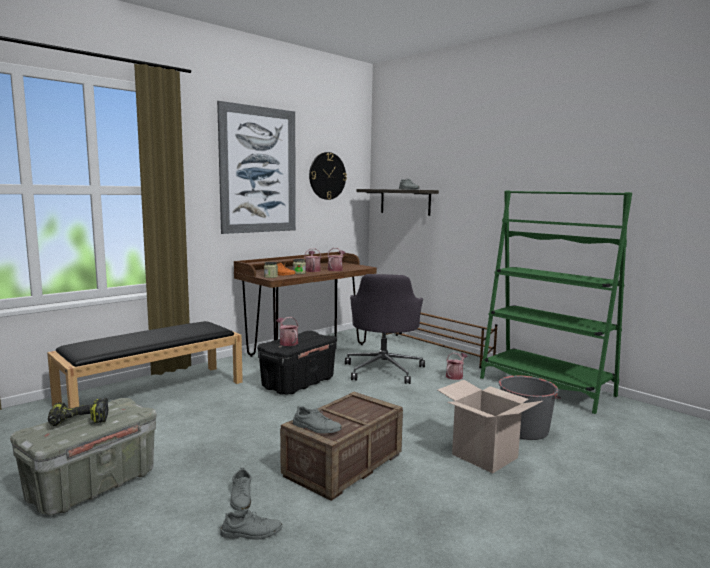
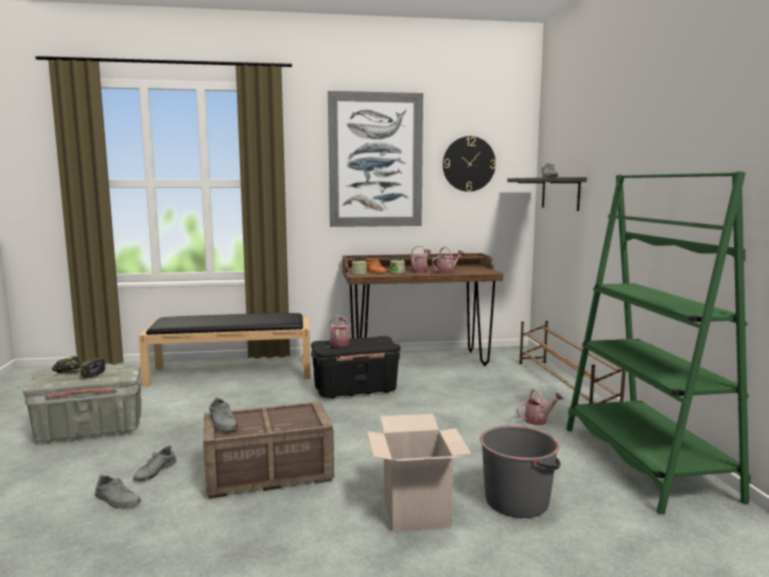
camera: 35 degrees right, 0 degrees up
(384, 370) = (464, 395): grey office chair -> none

